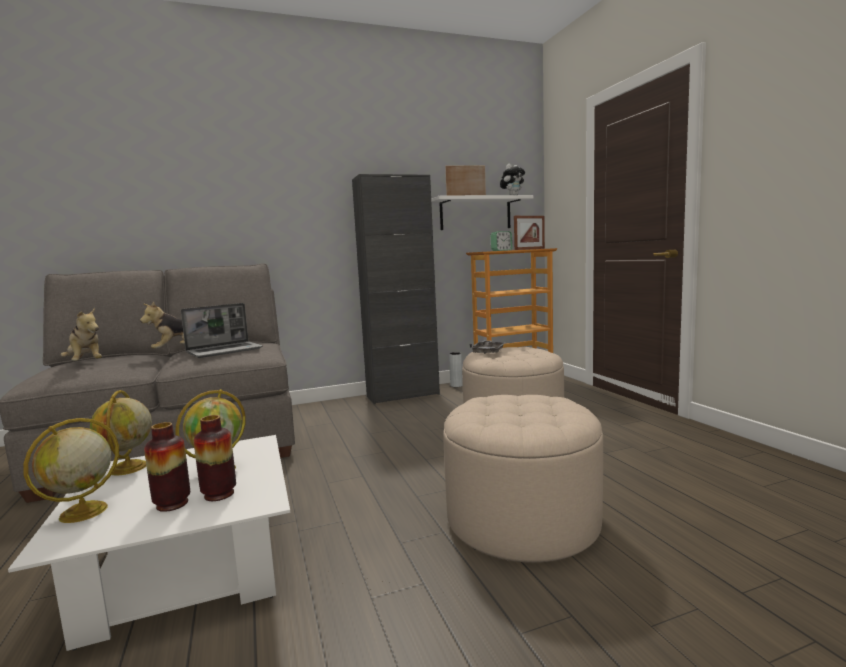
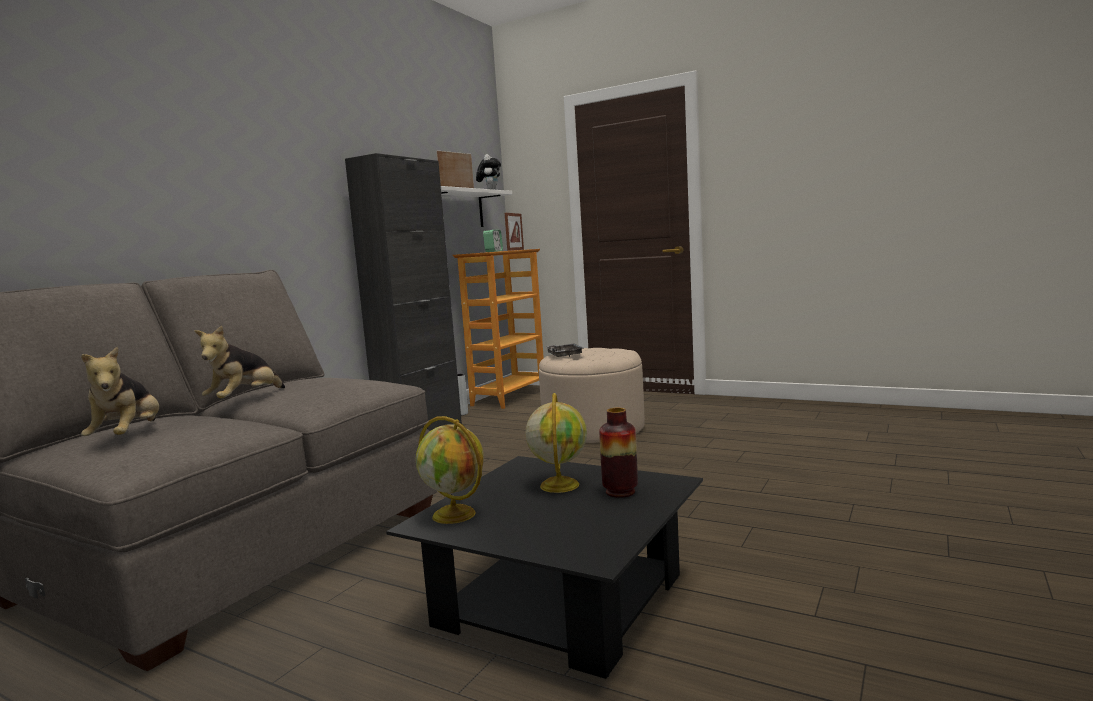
camera: 40 degrees left, 0 degrees up
(82, 513) = (539, 542): globe -> none
(85, 364) = (128, 436): plush toy -> plush toy turned 75 degrees clockwise
(172, 504) = (603, 509): vase -> none
(188, 568) = (561, 600): white coffee table -> black coffee table
(225, 351) = (325, 387): laptop -> none
(522, 519) = (732, 476): beige ottoman -> none

